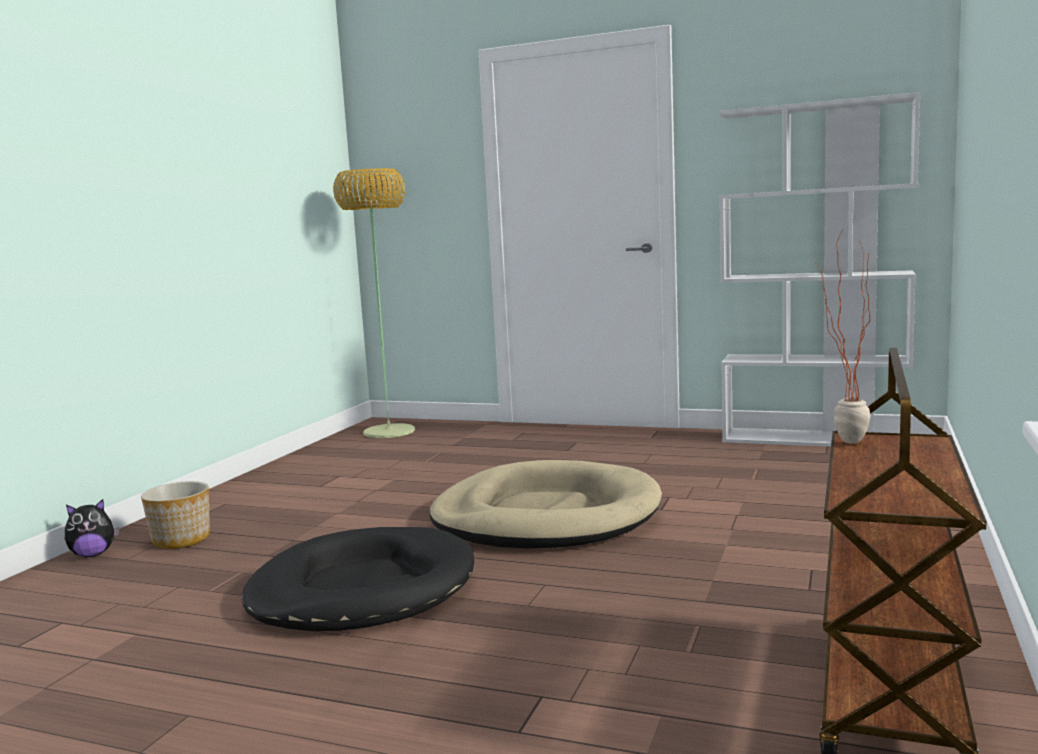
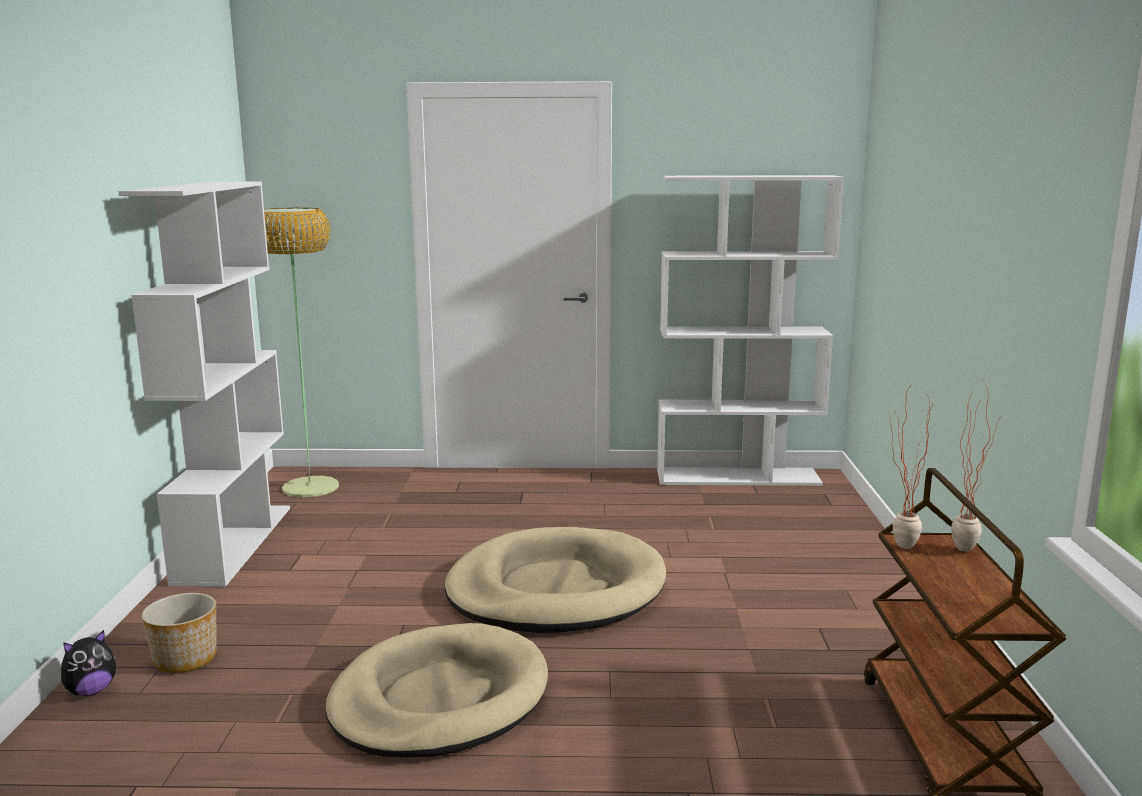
camera: 20 degrees left, 5 degrees up
(292, 465) = (234, 543): none -> white bookcase
(362, 589) = (439, 698): black dog bed -> beige dog bed
(937, 445) = (968, 547): none -> potted plant

